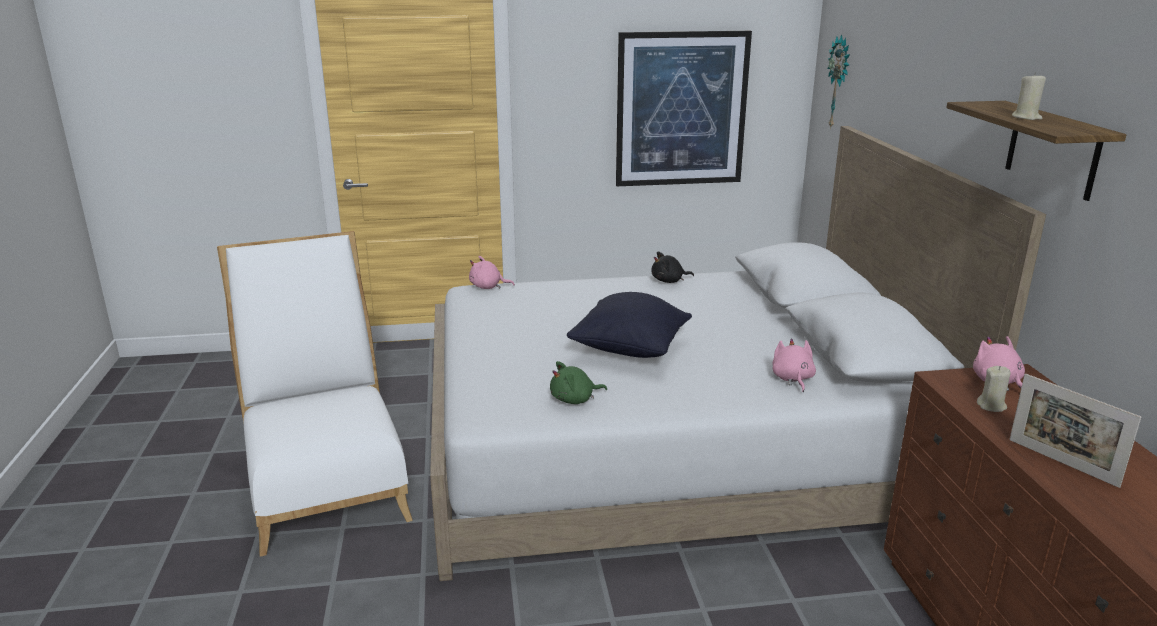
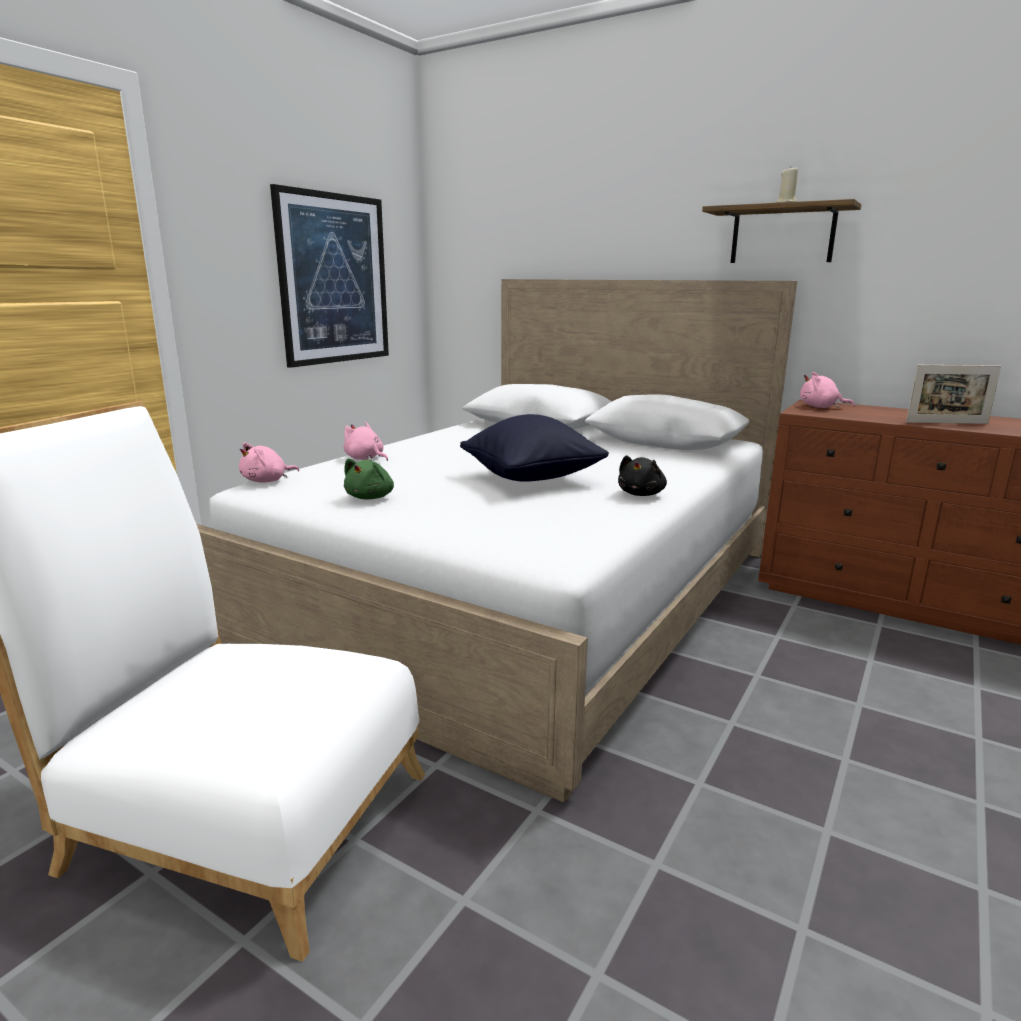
camera: 50 degrees left, 5 degrees down
(575, 399) = (590, 518): green plush toy -> green plush toy (371, 497)
(669, 281) = (430, 438): black plush toy -> black plush toy (641, 494)
(792, 379) = (671, 460): pink plush toy -> pink plush toy (365, 459)
(839, 82) = (471, 247): wall clock -> none
(991, 406) = (853, 414): beige candle -> none

